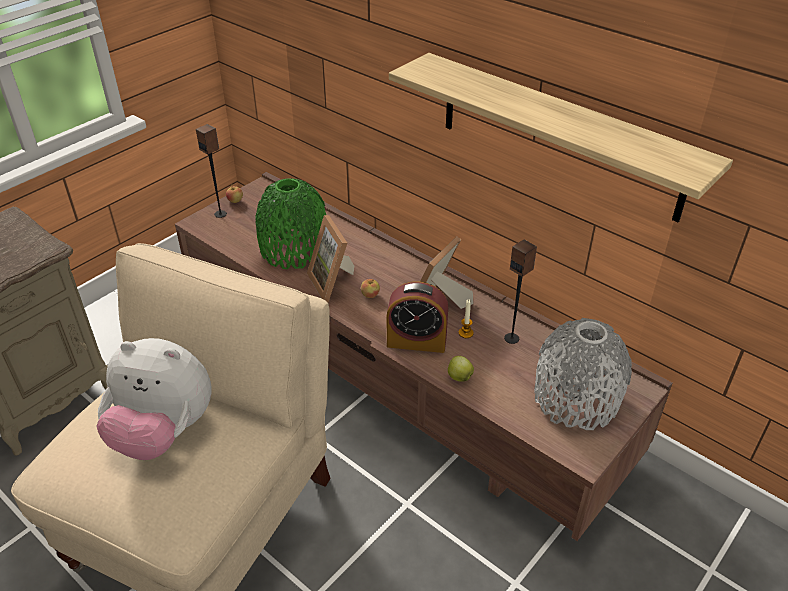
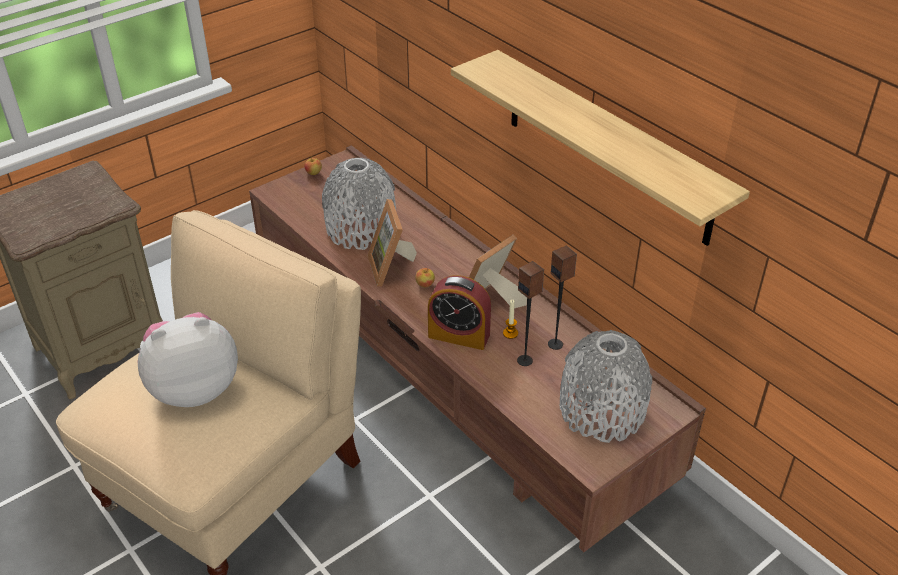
camera: 10 degrees right, 0 degrees up
(163, 432) = (194, 387): plush toy -> plush toy turned 135 degrees clockwise
(220, 214) = (296, 185): speaker -> speaker (525, 360)
(294, 249) = (361, 229): green vase -> grey vase
(459, 377) = (491, 375): apple -> none

